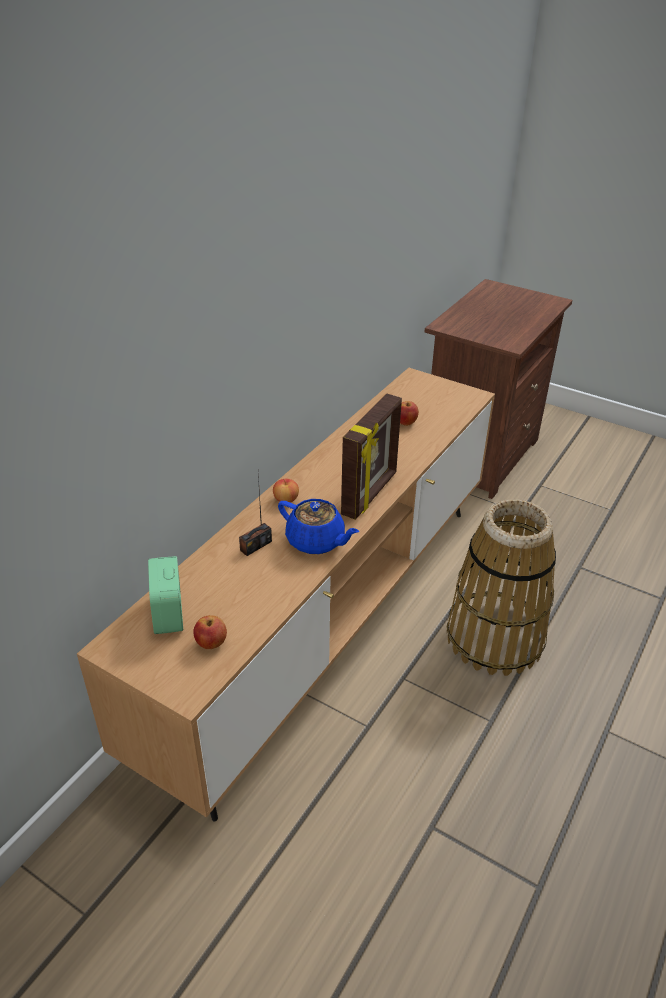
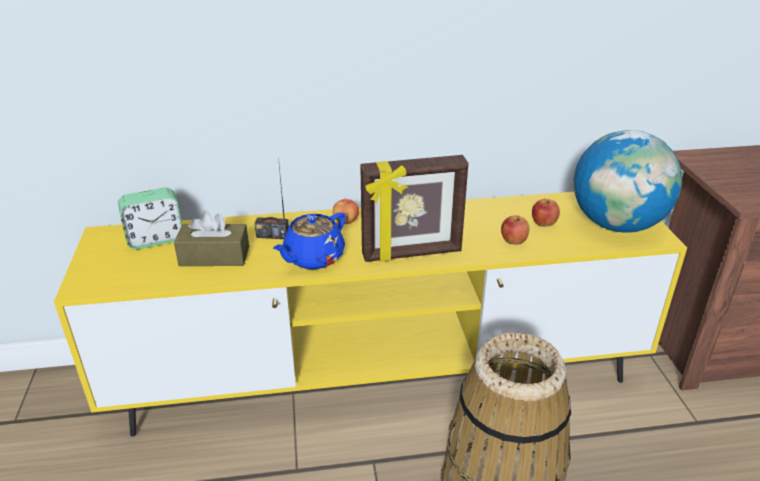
camera: 50 degrees right, 5 degrees down
(169, 614) = (156, 239): alarm clock -> alarm clock turned 150 degrees counterclockwise
(211, 643) = (141, 270): apple -> apple (513, 241)
(245, 591) = (214, 256): none -> brown tissue box
(316, 541) = (313, 258): blue teapot -> blue teapot turned 45 degrees clockwise
(328, 624) = (379, 379): brown tv stand -> yellow tv stand
(443, 399) = (616, 225): none -> globe

